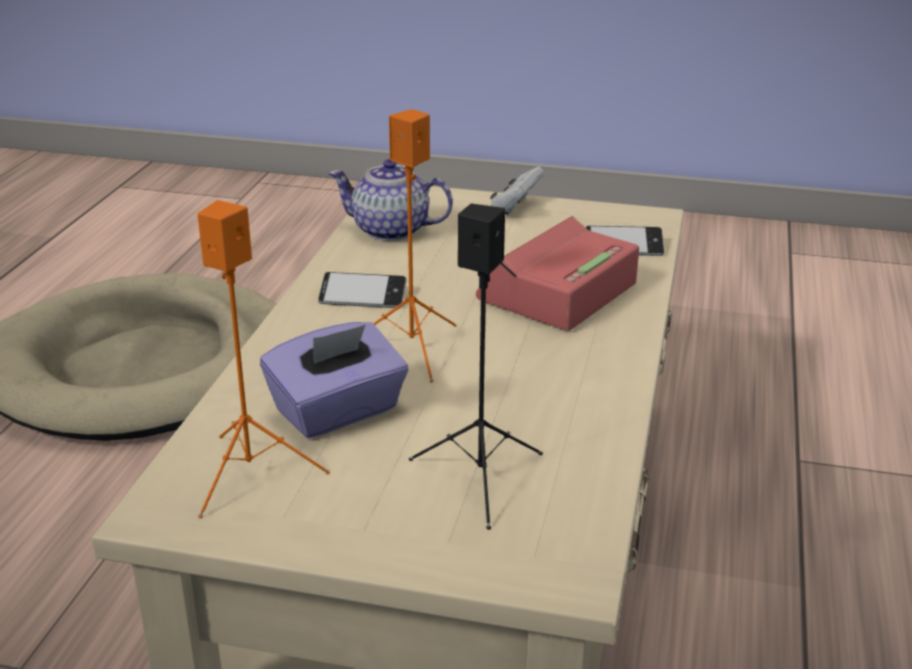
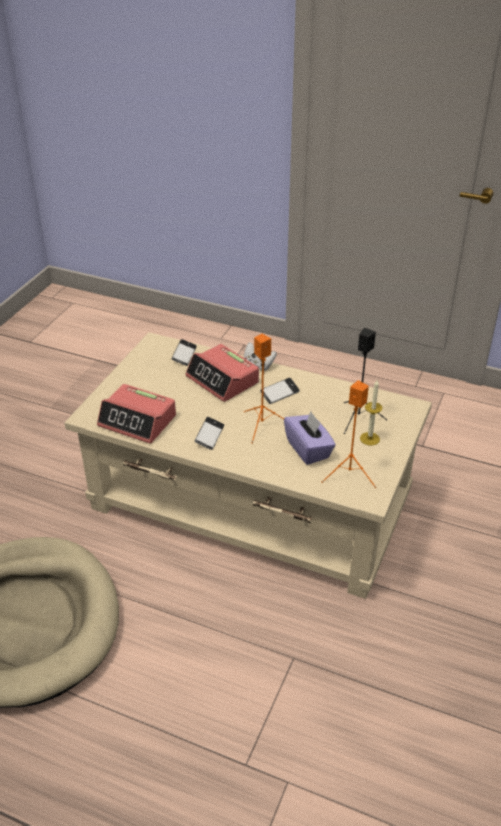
camera: 80 degrees left, 10 degrees up
(391, 231) = (138, 421): teapot -> alarm clock
(396, 501) = (369, 438): none -> candle
(515, 209) = (128, 379): white game controller -> white game controller (258, 365)
(538, 361) = (279, 393): none -> phone

